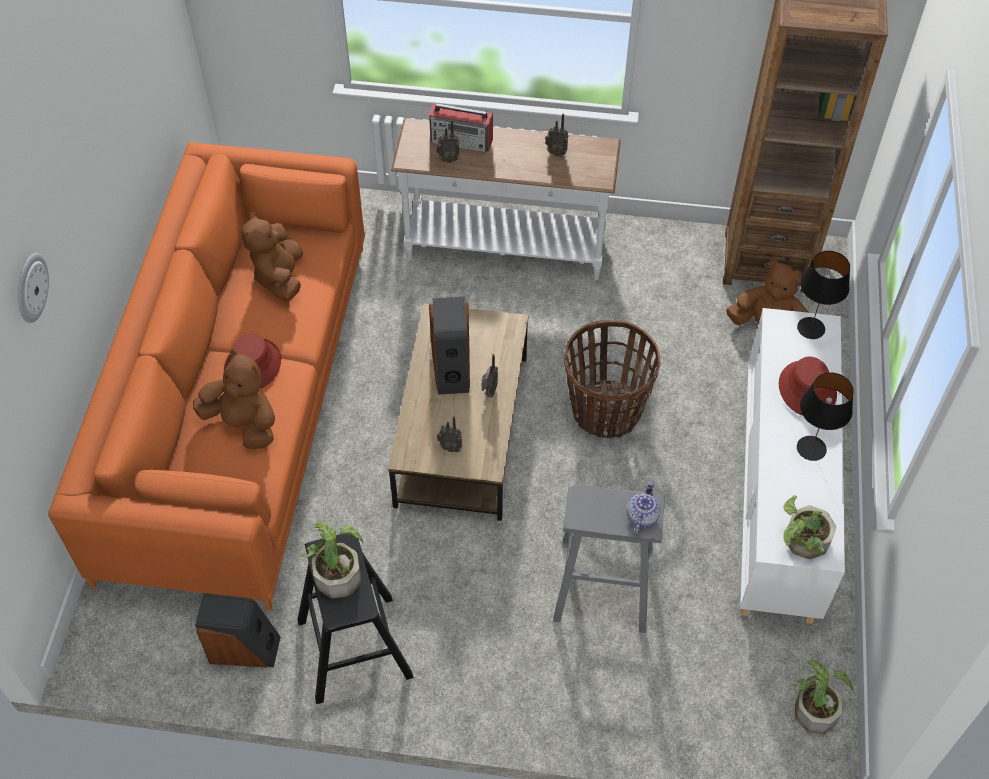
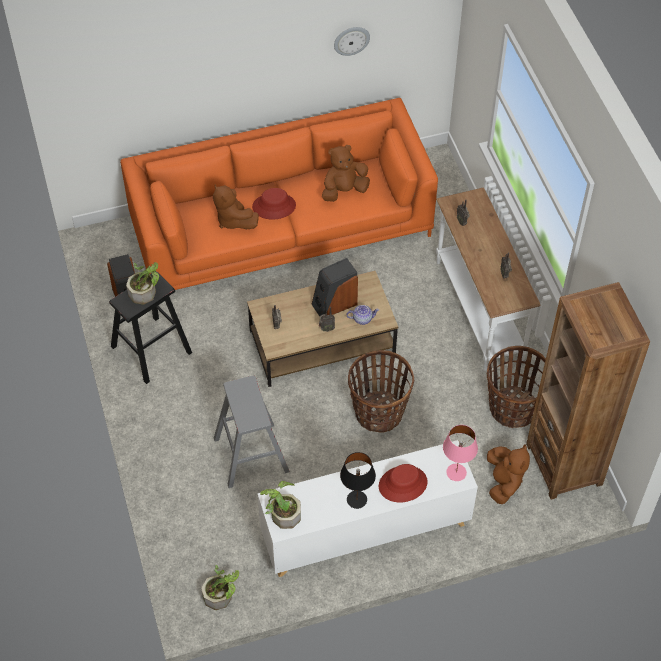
camera: 65 degrees right, 0 degrees up
(31, 287) = (183, 62): wall clock -> wall clock (351, 40)
(243, 423) = (233, 220): brown plush toy -> brown plush toy turned 135 degrees clockwise
(462, 141) = (482, 223): radio -> none
(641, 516) = (249, 417): teapot -> teapot (362, 318)
(665, 275) = (512, 408): none -> basket
(810, 328) = (456, 472): black table lamp -> pink table lamp

